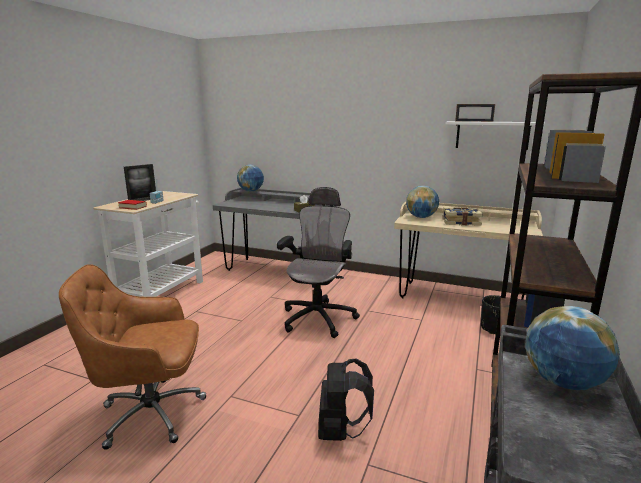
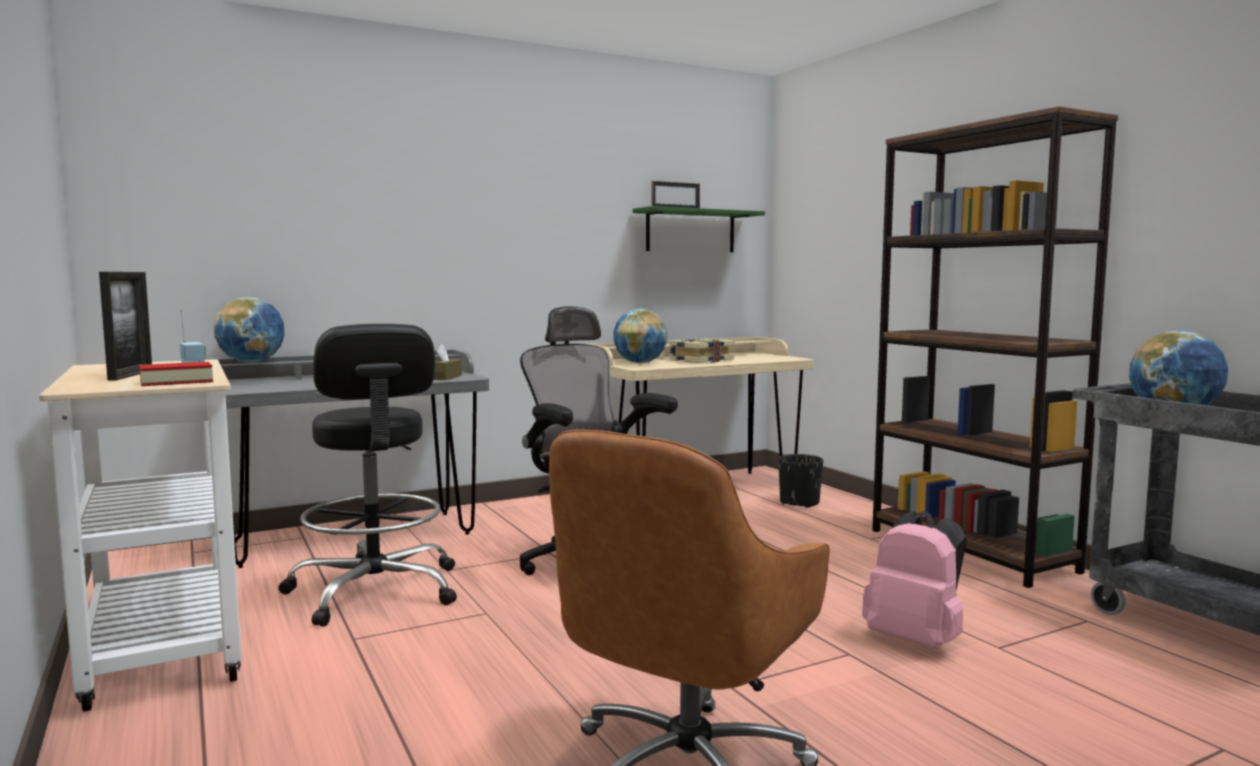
camera: 50 degrees left, 10 degrees down
(235, 296) = (375, 592): none -> black stool
(340, 431) = (916, 640): black backpack -> pink backpack
(492, 135) = (690, 231): white shelf -> green shelf

